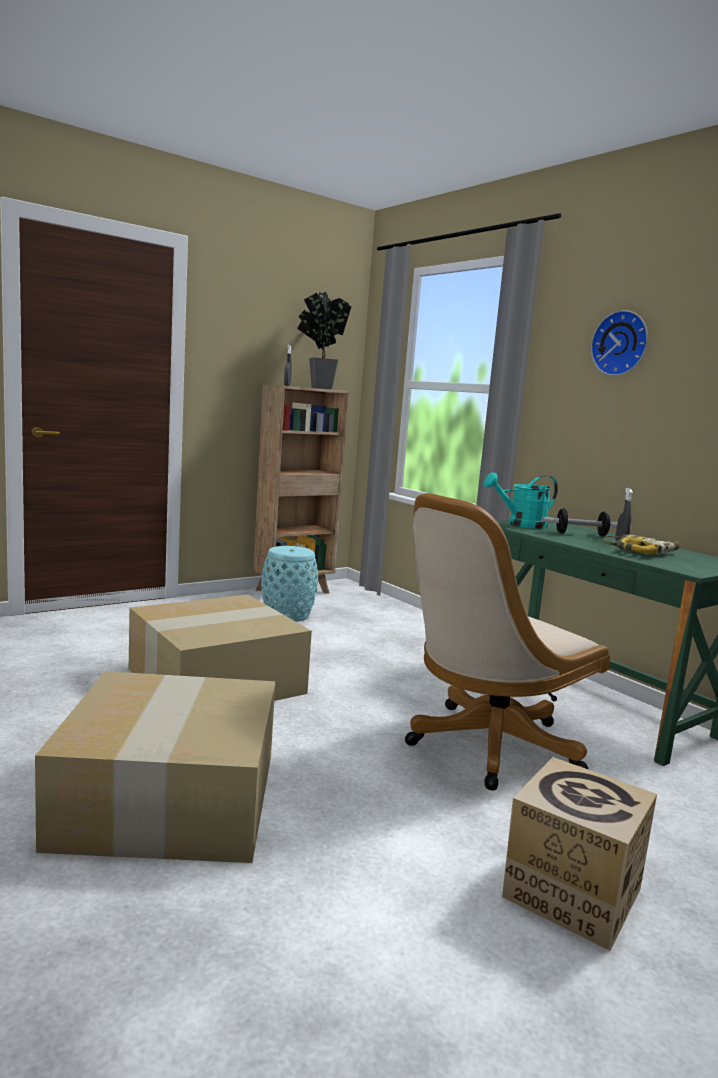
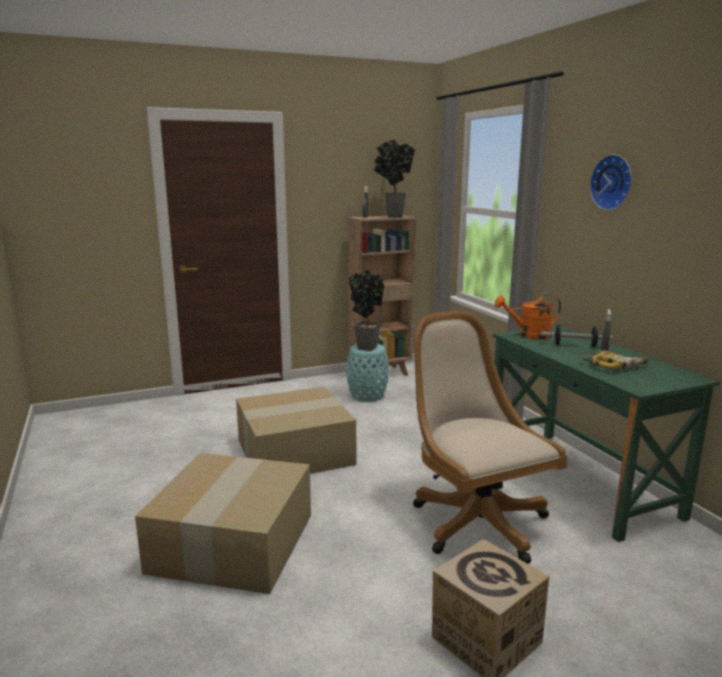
camera: 15 degrees right, 5 degrees up
(288, 550) = (365, 347): none -> potted plant
(485, 749) = (473, 518): office chair -> office chair turned 90 degrees clockwise
(521, 525) = (529, 335): turquoise watering can -> orange watering can

